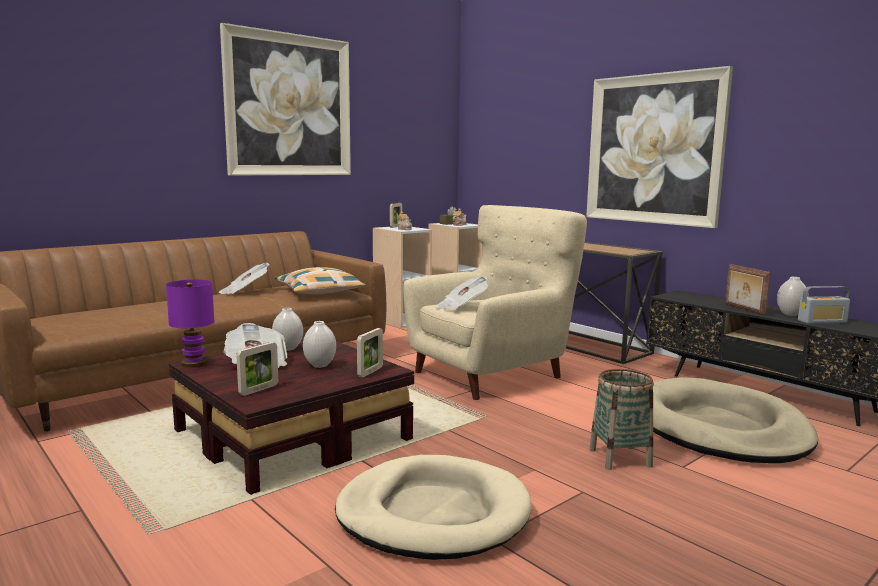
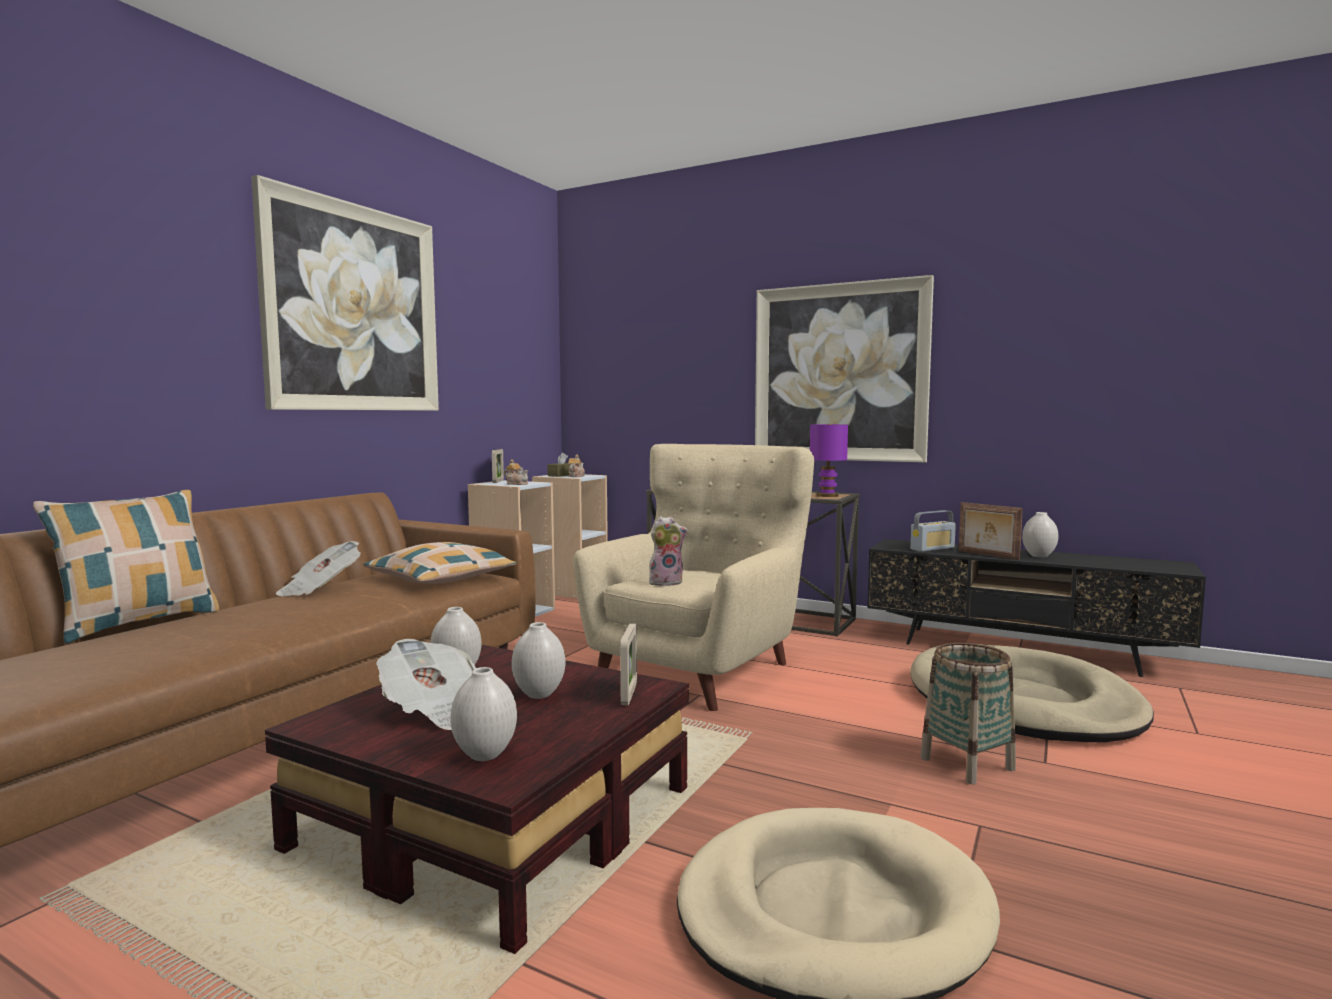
camera: 20 degrees left, 5 degrees down
(140, 301) = (138, 623): none -> pillow
(195, 363) = (317, 722): purple table lamp -> purple table lamp (827, 495)
(259, 390) = (484, 754): picture frame -> white vase
(461, 307) = (666, 582): newspaper -> plush toy
(822, 321) = (1080, 561): radio -> radio (932, 548)

